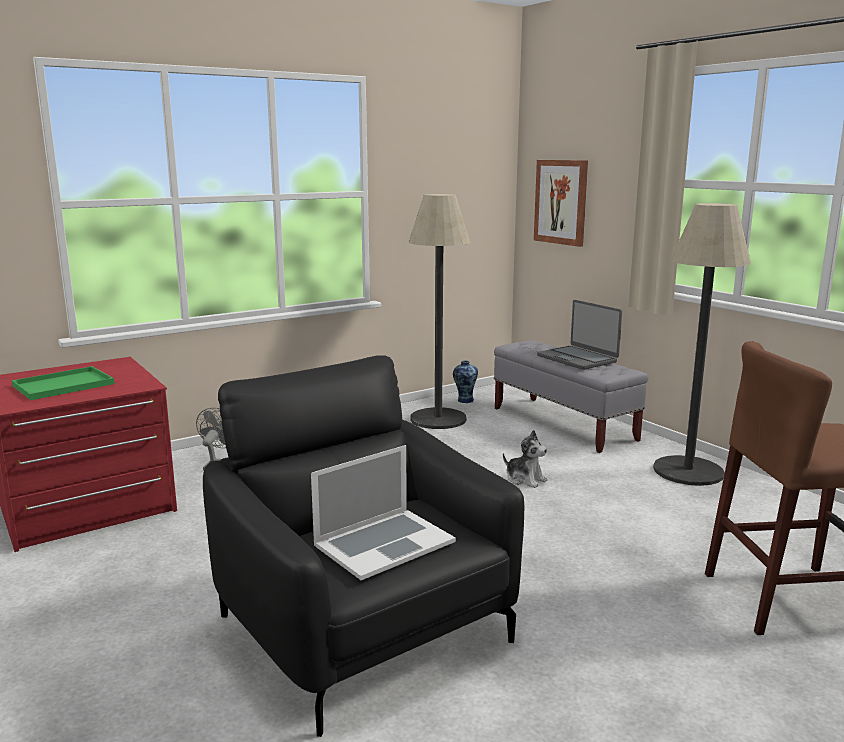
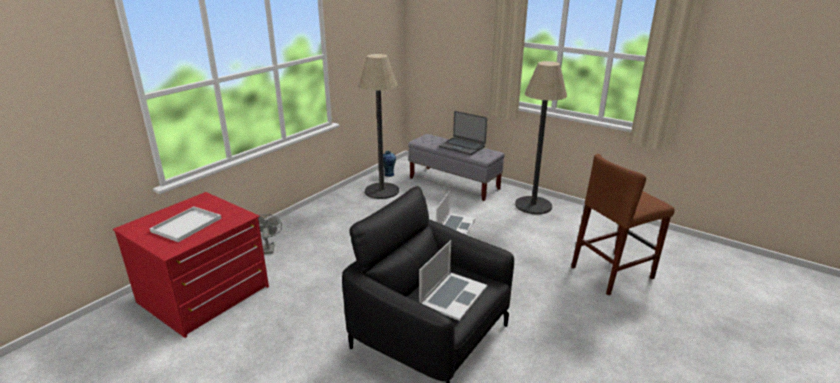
camera: 20 degrees left, 10 degrees up
(62, 385) = (186, 225): green tray -> white tray
(525, 479) = (455, 225): plush toy -> laptop
(561, 202) = (437, 49): picture -> none

